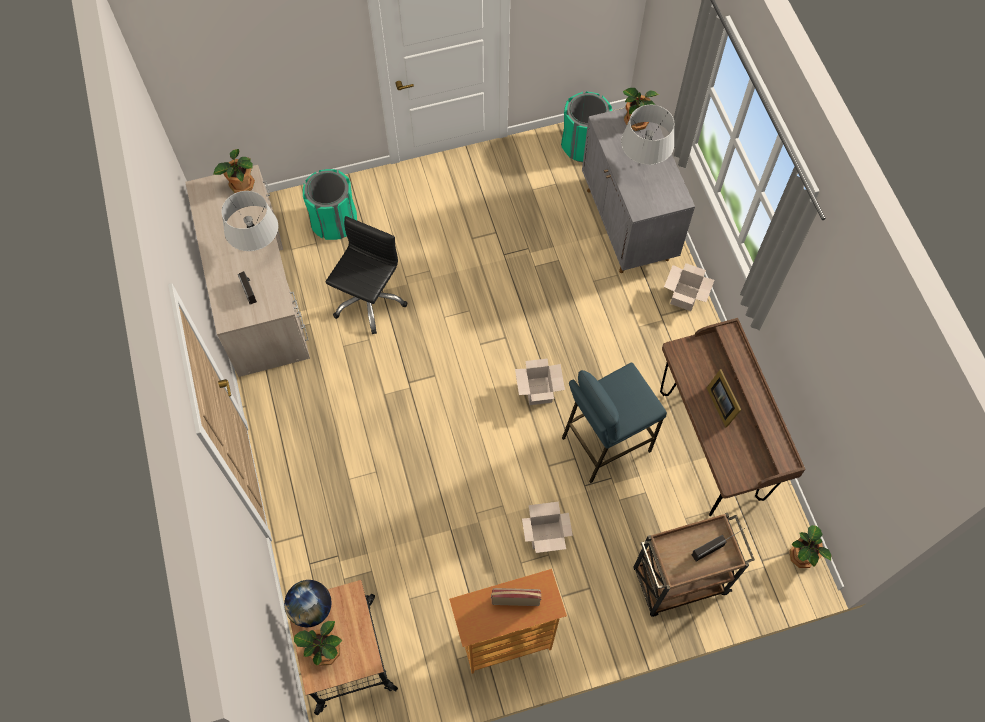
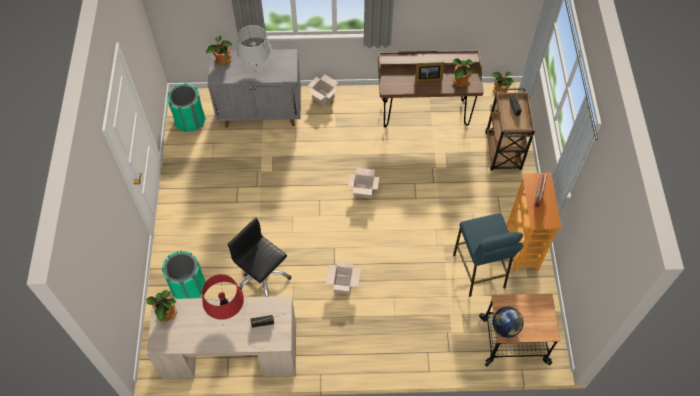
camera: 75 degrees left, 5 degrees down
(258, 247) = (226, 311): grey table lamp -> red table lamp
(324, 650) = (533, 324): potted plant -> potted plant (460, 81)
(545, 536) = (461, 211): cardboard box -> cardboard box (343, 284)
(605, 443) = (409, 165): blue stool -> blue stool (479, 271)

